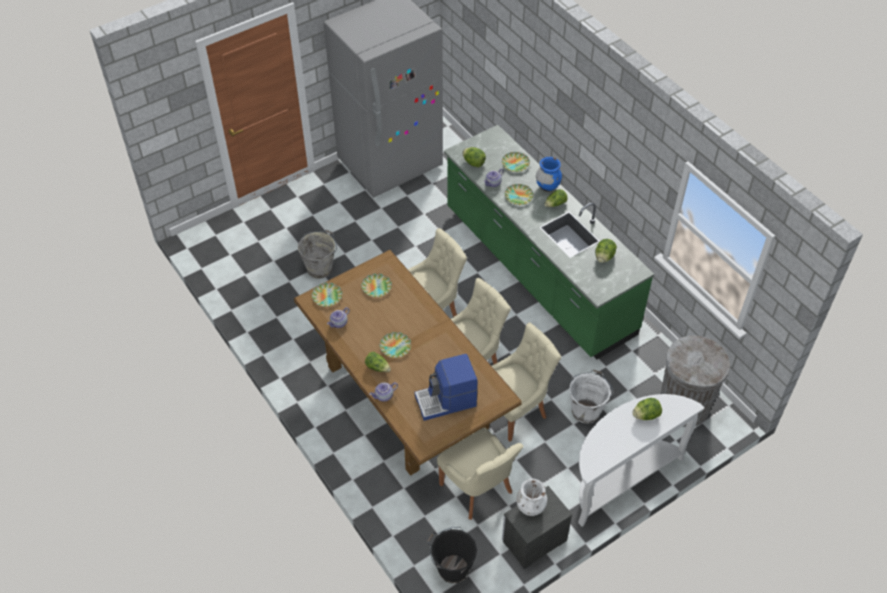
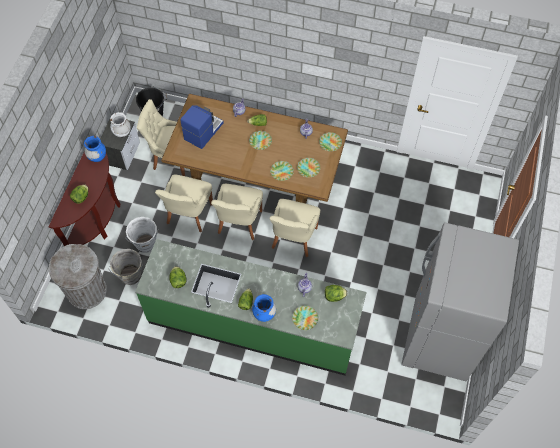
camera: 140 degrees right, 10 degrees up
(320, 268) = (391, 220): grey bucket -> grey bucket (130, 276)
(518, 196) = (277, 289): plate -> plate (281, 171)
(594, 452) = (97, 157): none -> blue vase
(620, 478) = (97, 217): white console table -> brown console table

